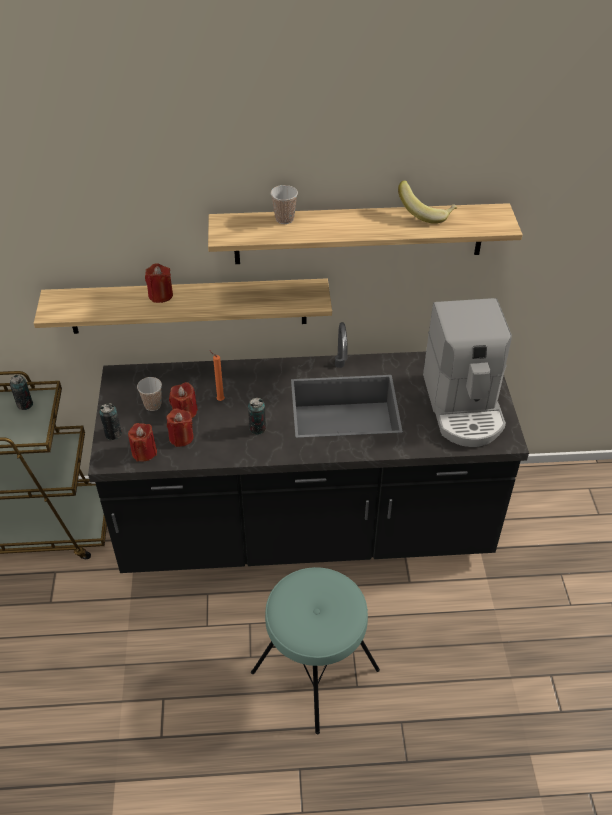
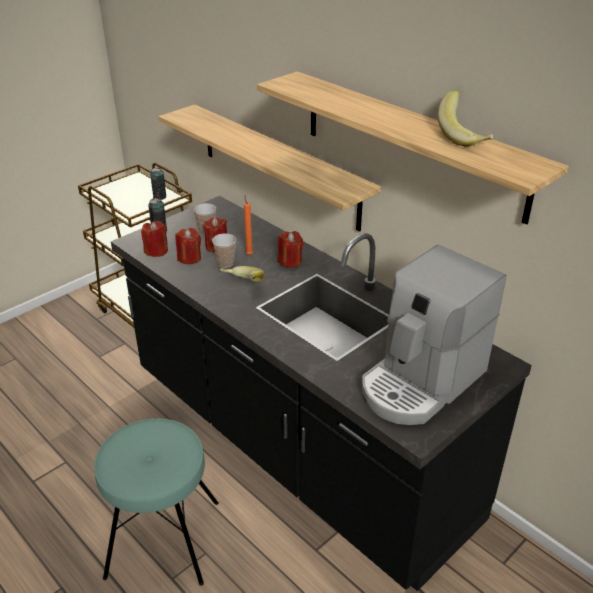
camera: 50 degrees right, 10 degrees down
(160, 295) = (250, 138): red candle -> red candle (290, 261)
(257, 428) = (241, 285): can -> banana
(284, 219) = (340, 93): cup -> cup (225, 263)

